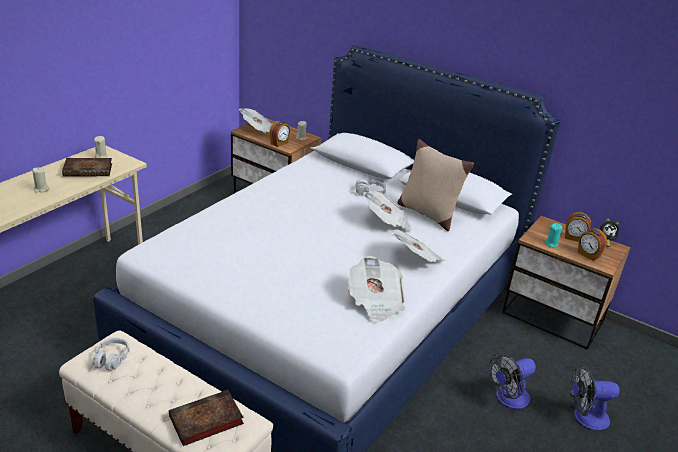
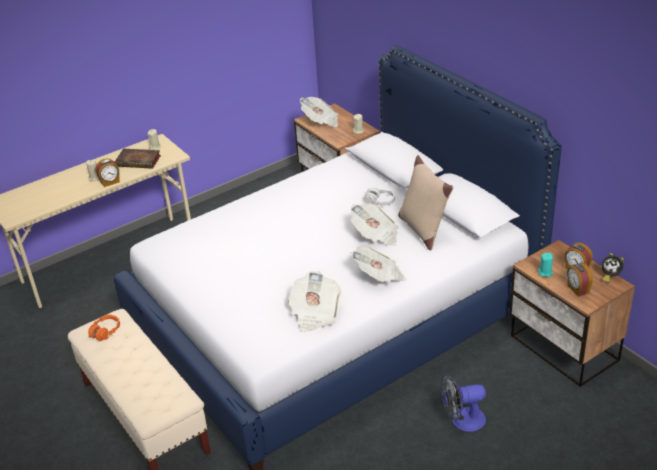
camera: 25 degrees right, 5 degrees up
(111, 359) = (105, 332): grey headphones -> orange headphones
(204, 421) = (150, 392): book -> none
(279, 143) = (333, 136): alarm clock -> alarm clock (110, 182)
(585, 417) = (530, 451): fan -> none

